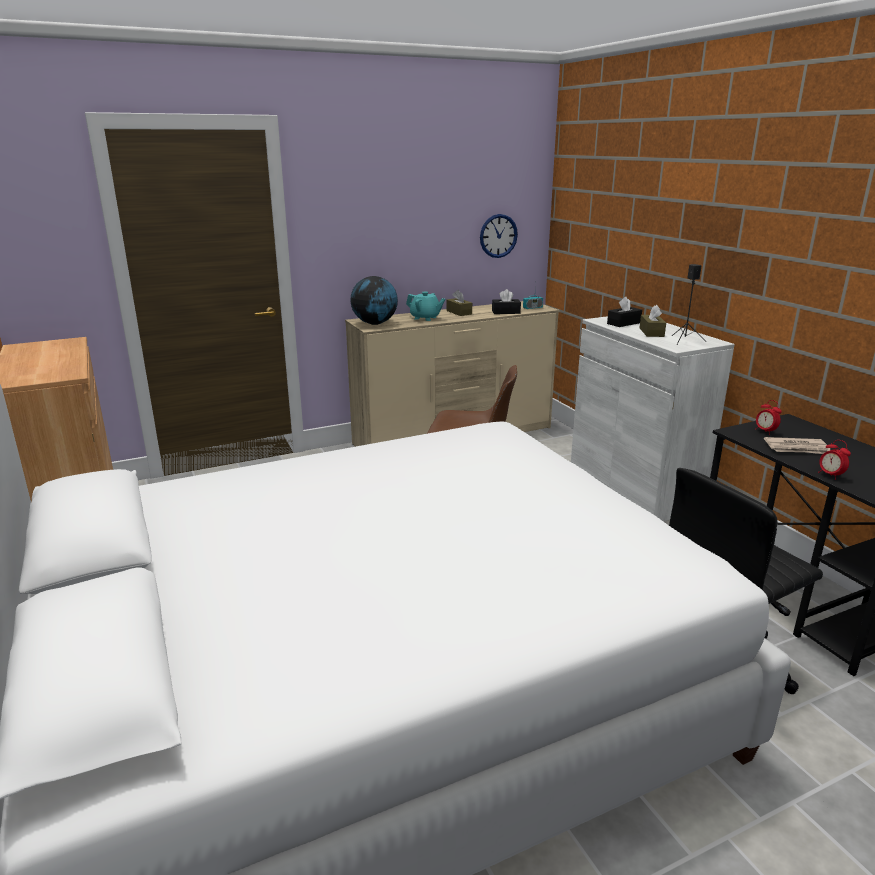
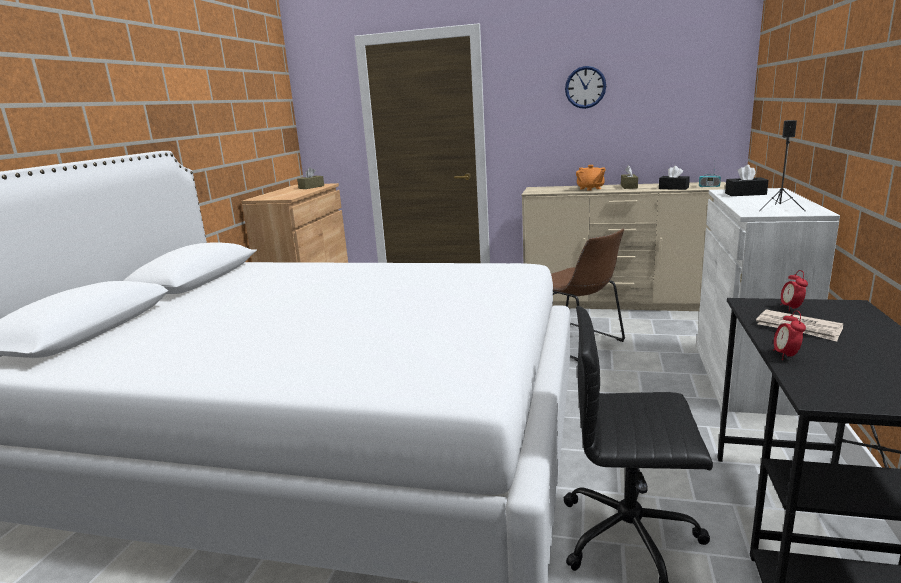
camera: 40 degrees right, 5 degrees down
(375, 323) = (542, 190): globe -> none
(425, 318) = (590, 188): turquoise teapot -> orange teapot
(498, 236) = (686, 116): wall clock -> wall clock (585, 87)
(651, 332) = (757, 201): brown tissue box -> brown tissue box (311, 187)

